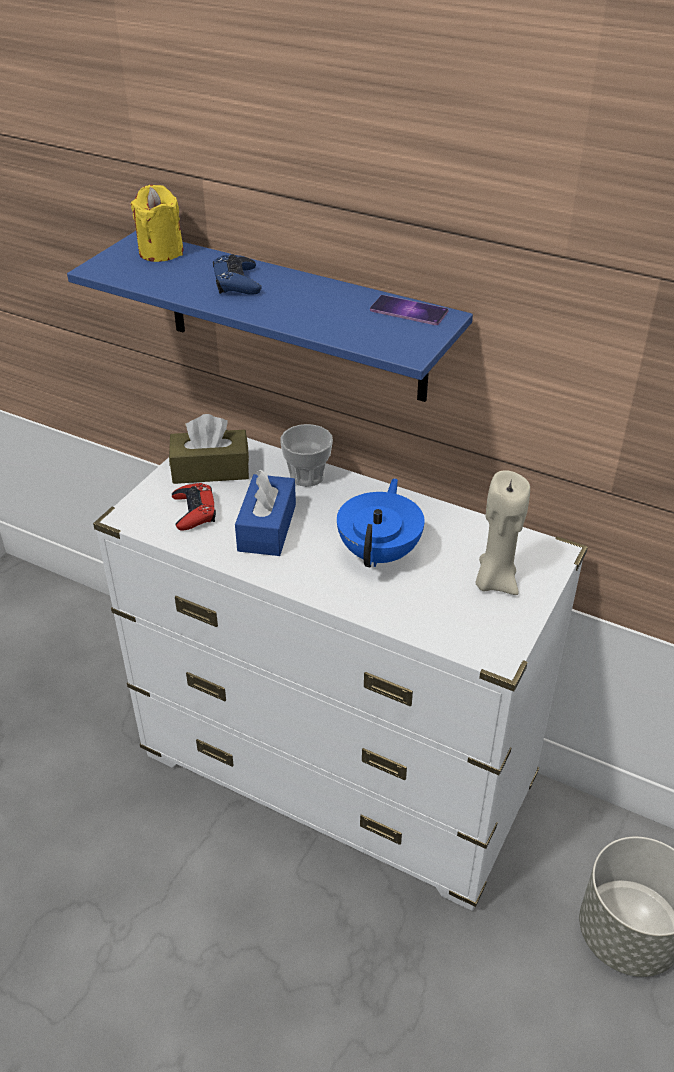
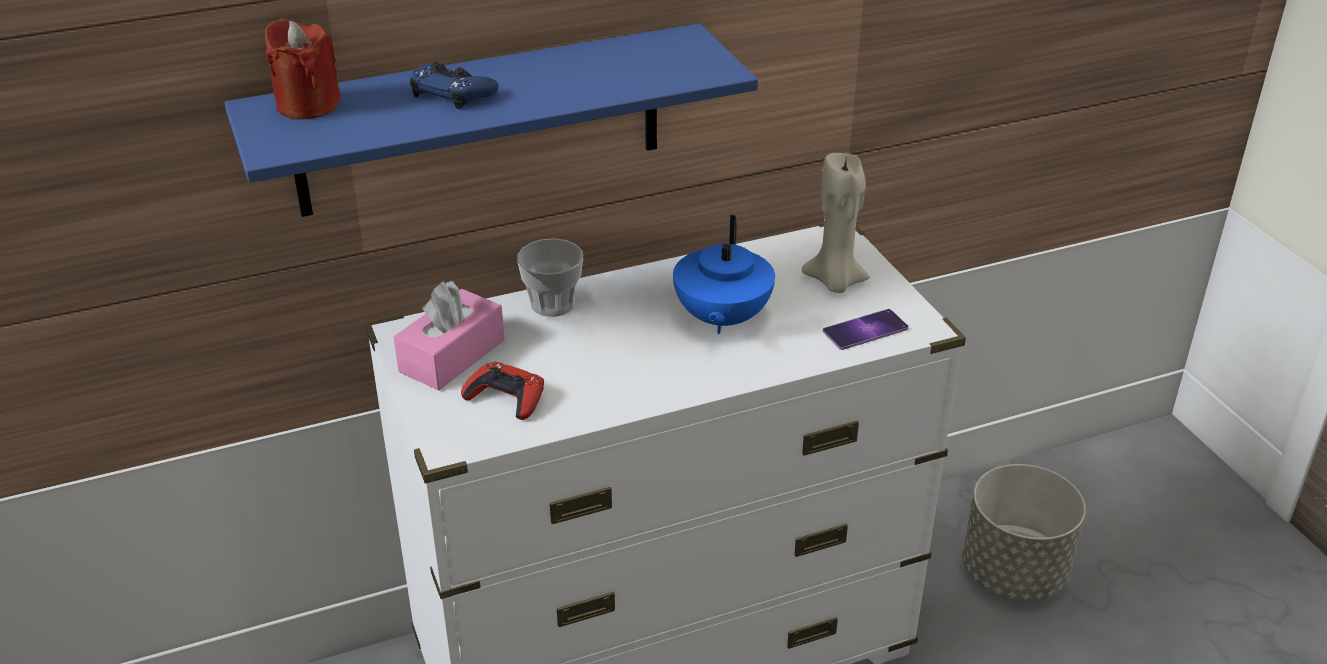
camera: 50 degrees left, 5 degrees down
(161, 252) = (308, 105): yellow candle -> red candle
(210, 469) = (452, 356): brown tissue box -> pink tissue box
(267, 527) = (597, 364): blue tissue box -> none
(380, 552) = (721, 319): blue teapot -> blue teapot turned 135 degrees counterclockwise
(409, 311) = (651, 43): phone -> phone (865, 330)

